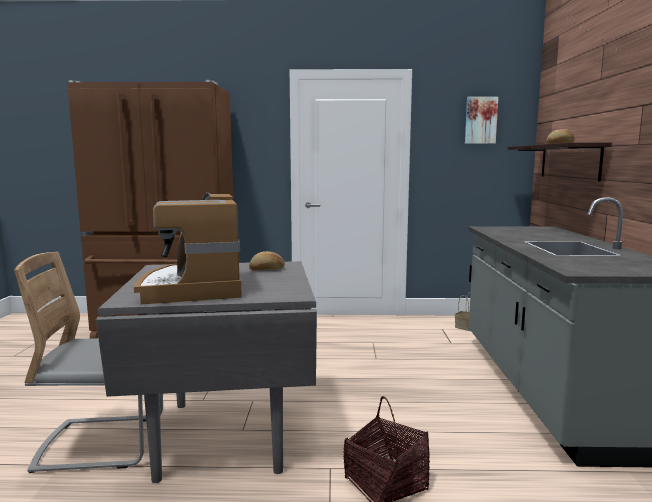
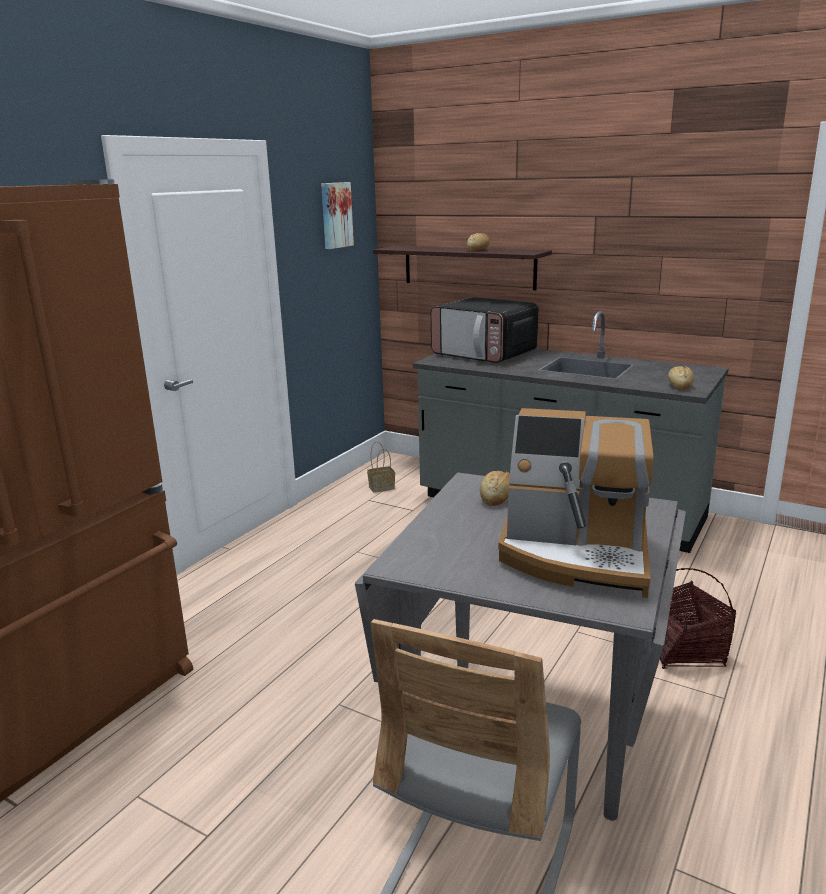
camera: 60 degrees left, 10 degrees up
(533, 231) = (484, 354): none -> microwave
(584, 268) = (679, 386): none -> bread

